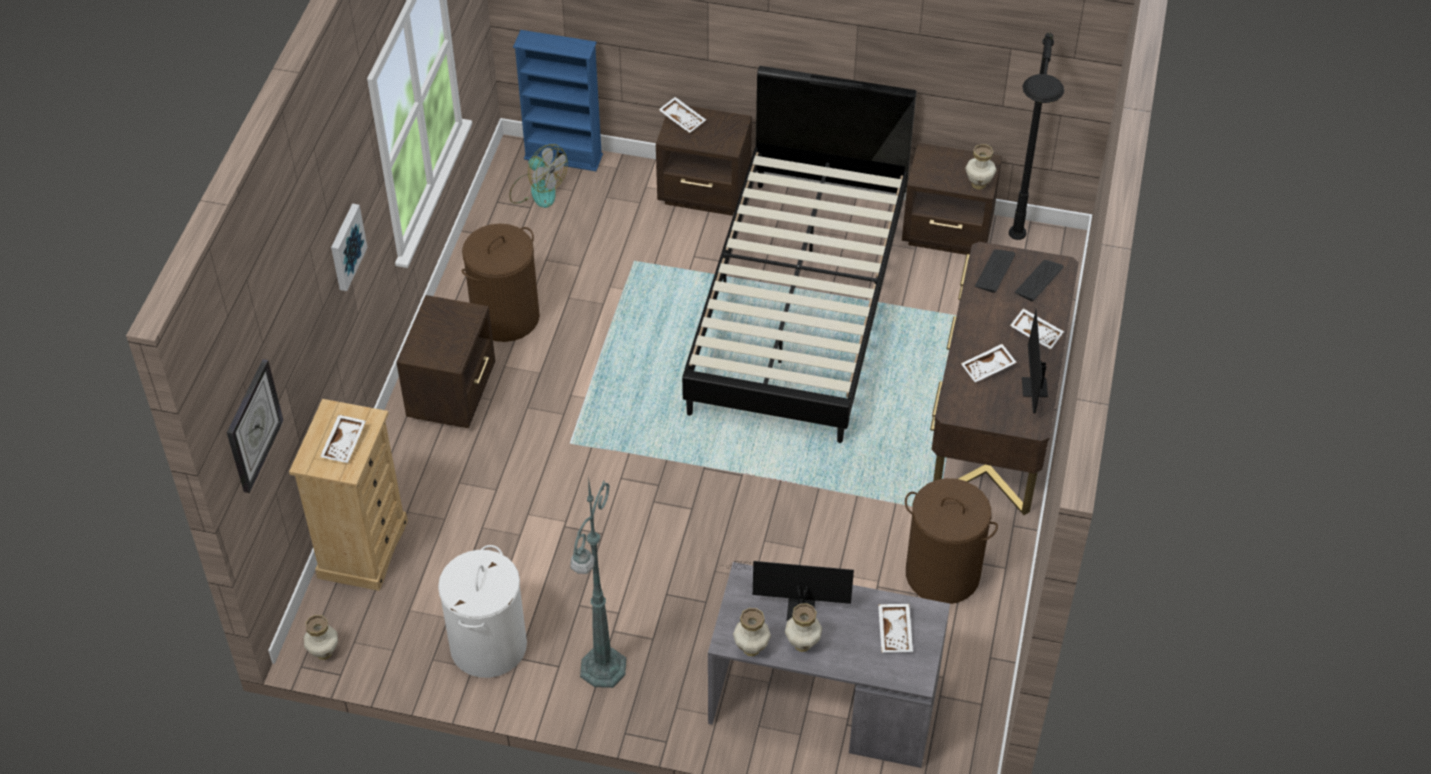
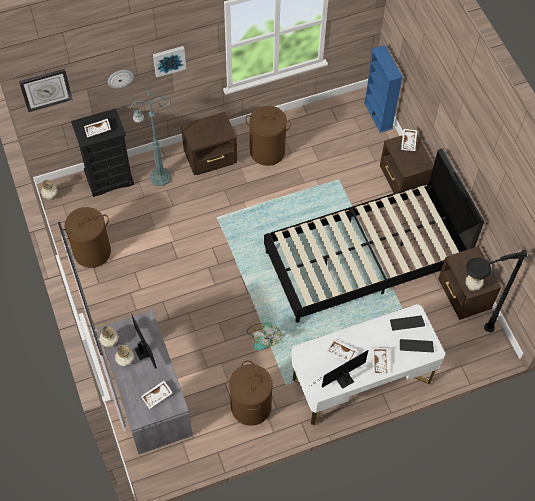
camera: 55 degrees right, 10 degrees up
(312, 329) = (120, 78): none -> wall clock
(362, 548) = (109, 178): beige dresser -> black dresser
(489, 646) = (92, 252): white laundry basket -> brown laundry basket
(537, 190) = (349, 118): fan -> fan (263, 337)
(602, 670) = (107, 300): green floor lamp -> green floor lamp (159, 177)
(996, 417) = (361, 380): brown desk -> white desk

